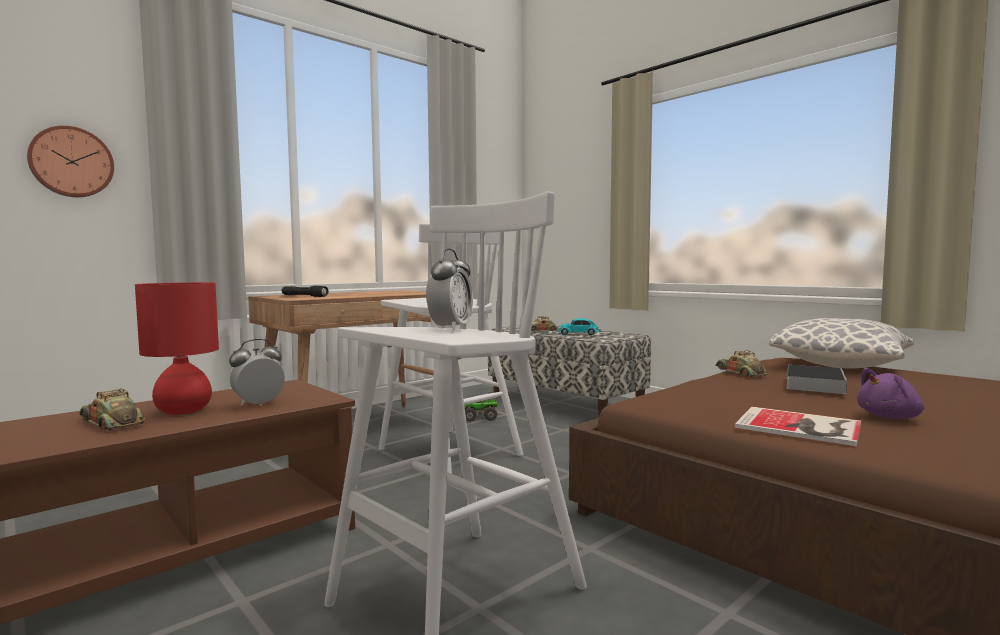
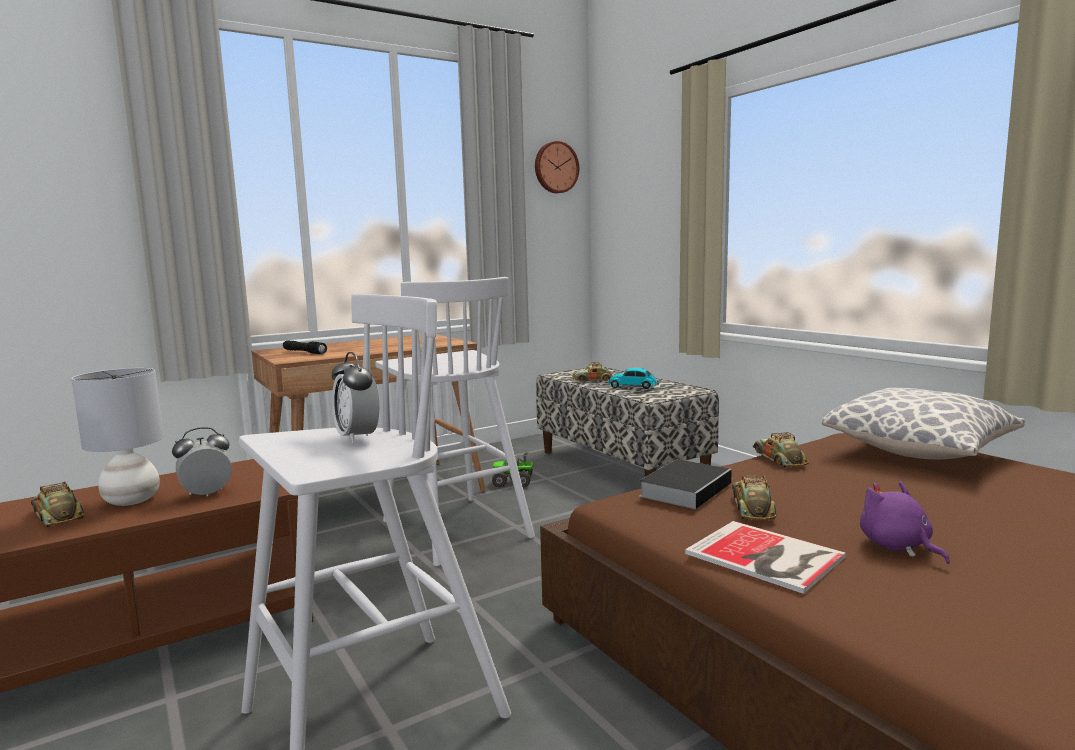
camera: 10 degrees right, 5 degrees up
(71, 162) = (62, 218): wall clock -> wall clock (555, 167)
(184, 411) = (133, 500): red table lamp -> grey table lamp
(450, 328) = (357, 437): alarm clock -> alarm clock turned 120 degrees clockwise
(755, 400) = (753, 508): none -> toy car
(814, 384) = (851, 483): book -> book (686, 488)
(891, 417) = (897, 547): purple plush toy -> purple plush toy turned 75 degrees clockwise

